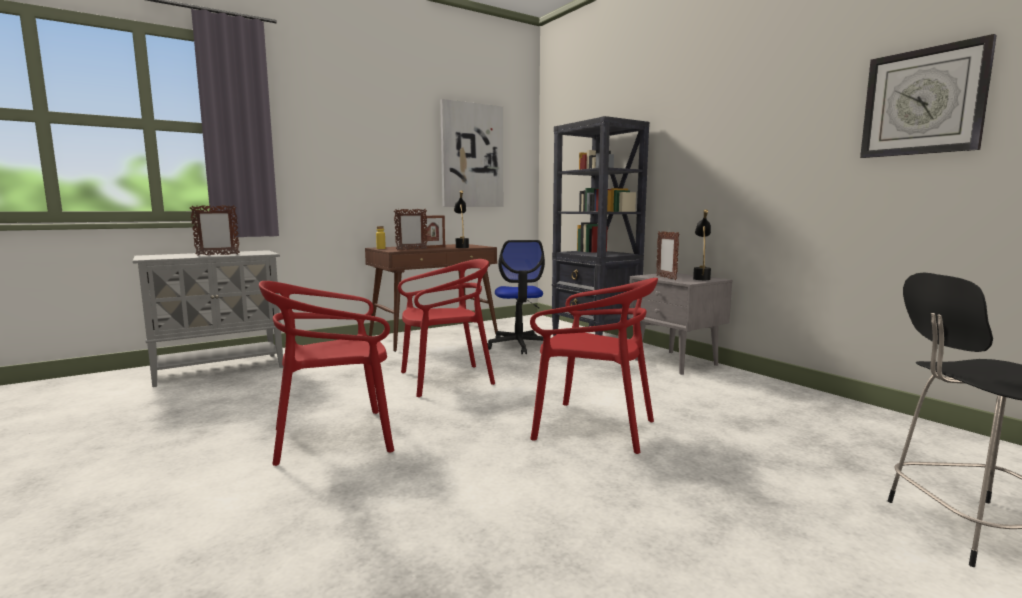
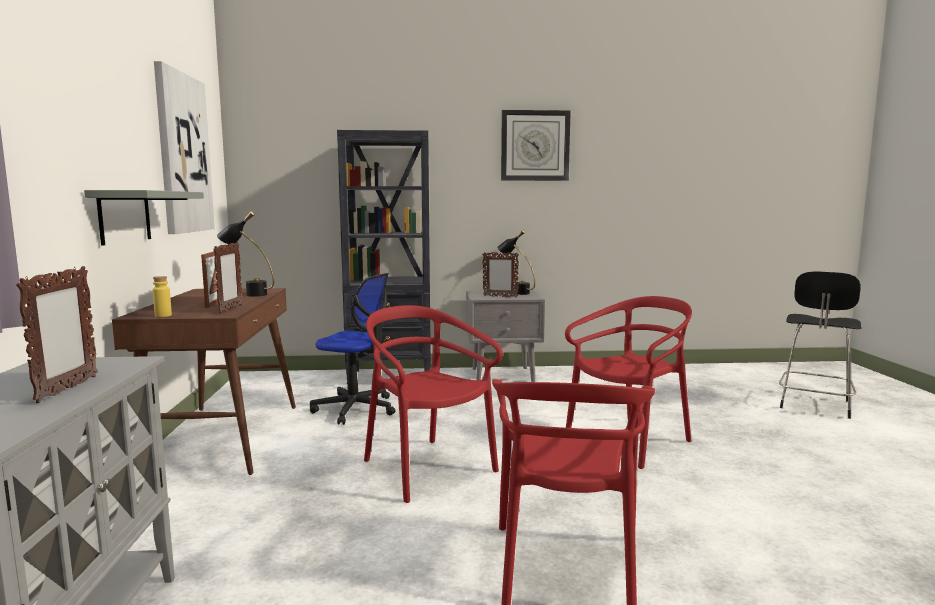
camera: 60 degrees left, 0 degrees up
(393, 193) = (124, 216): none -> grey shelf
(445, 379) = (426, 468): red chair -> red chair turned 45 degrees counterclockwise
(923, 102) = (663, 157): wall clock -> wall clock (535, 146)

